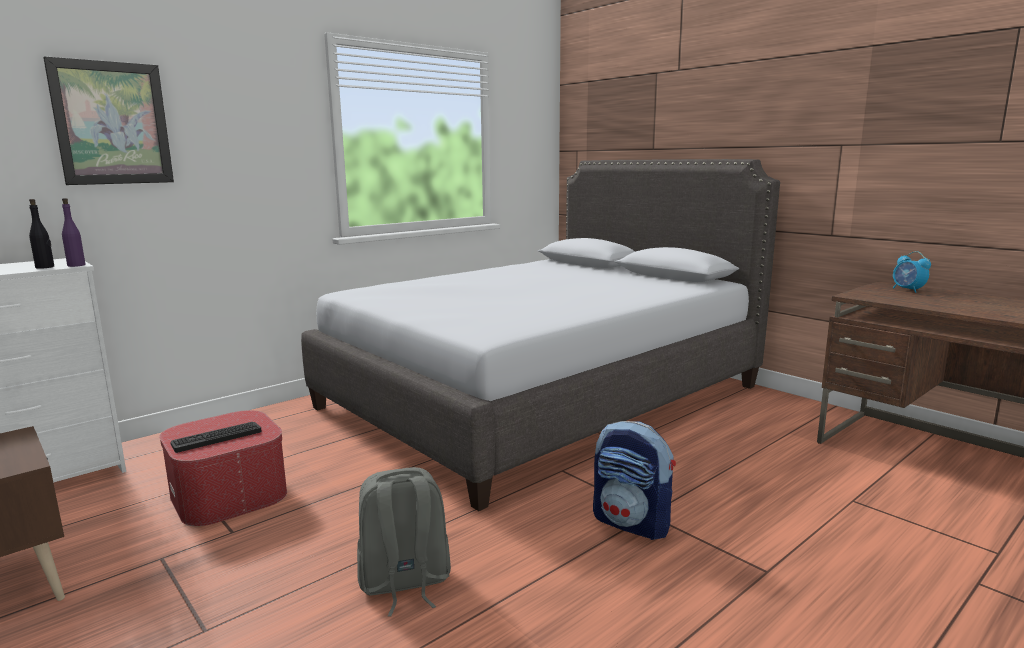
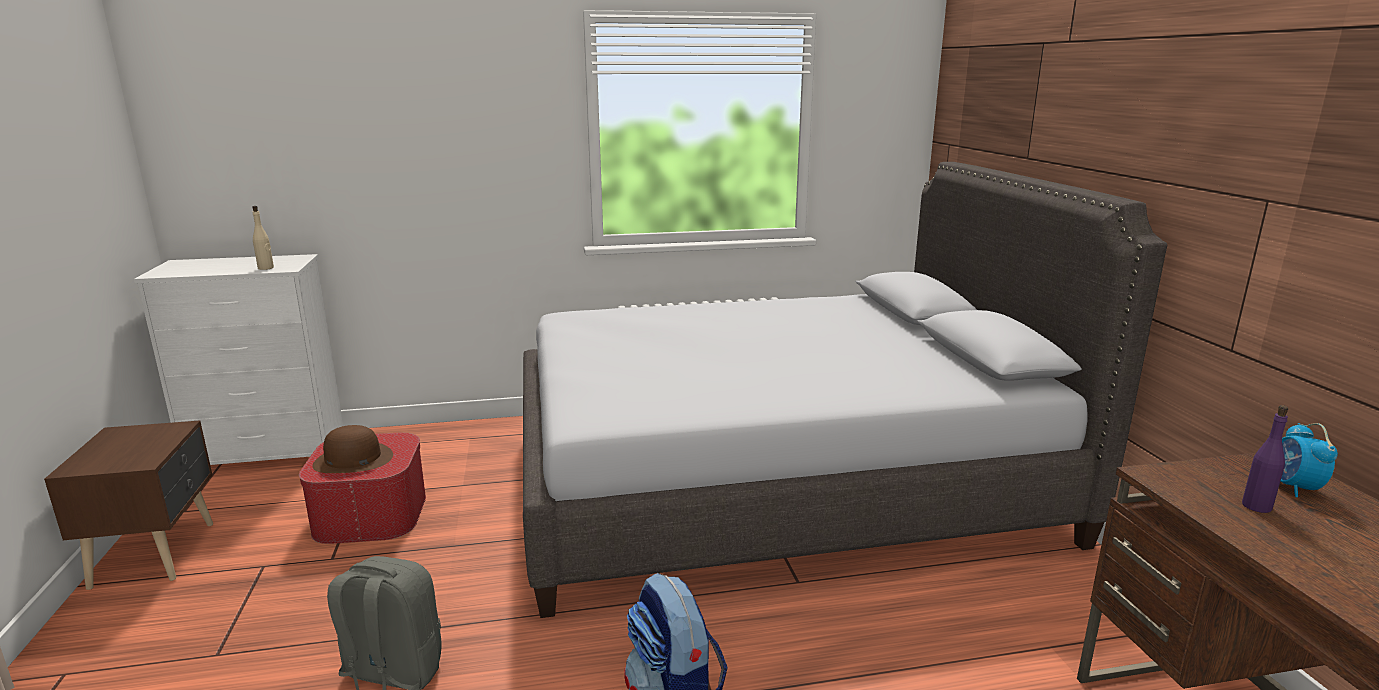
camera: 30 degrees right, 5 degrees up
(45, 267) = (266, 268): black bottle -> beige bottle
(76, 265) = (289, 269): purple bottle -> purple bottle (1256, 506)
(112, 123) = (351, 125): picture -> none
(216, 437) = (353, 459): keyboard -> brown hat

